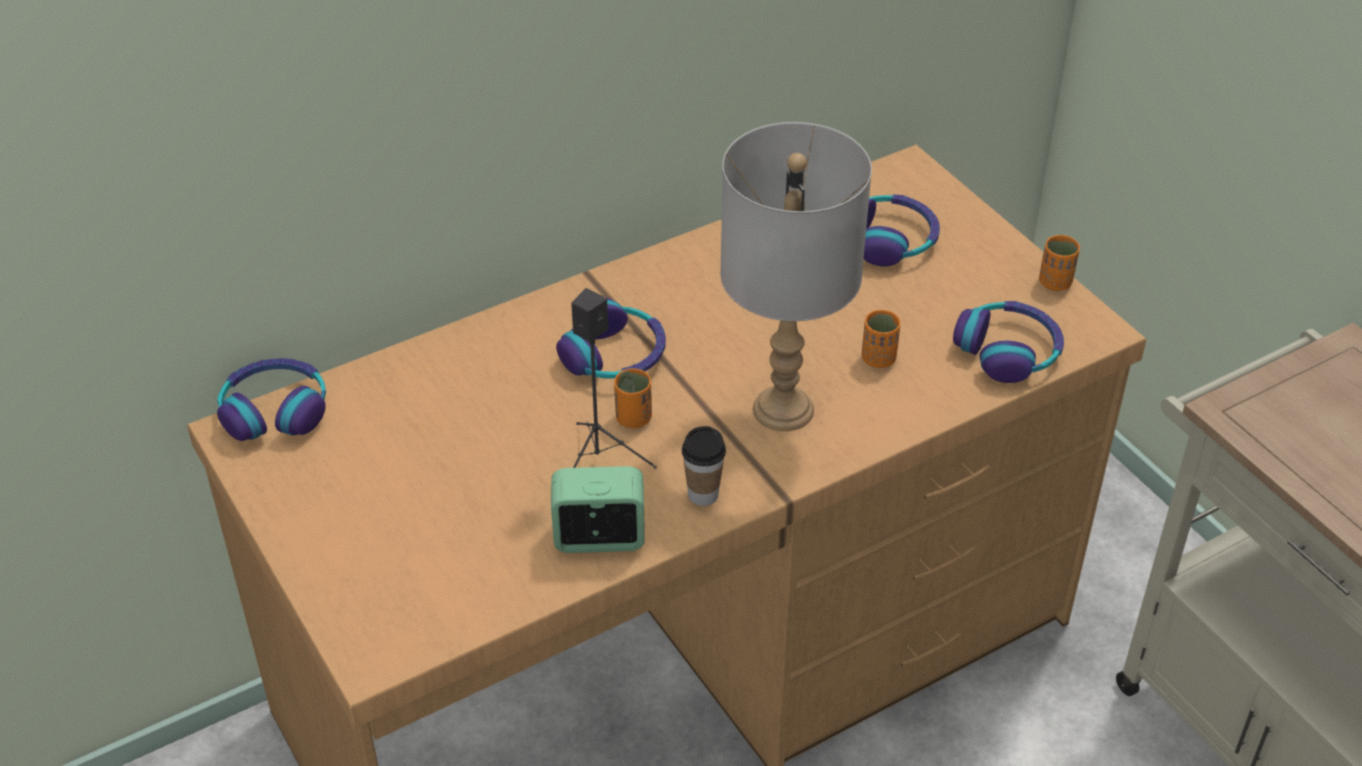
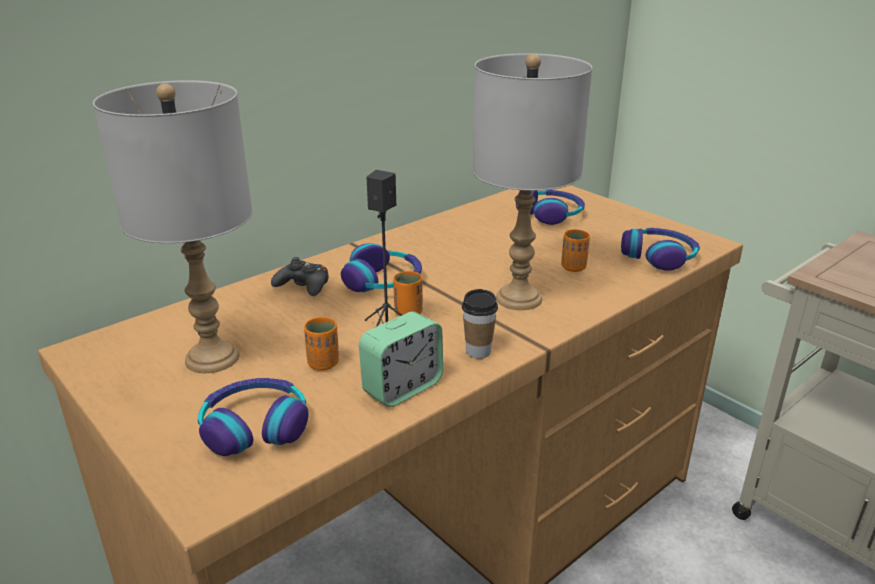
camera: 10 degrees left, 15 degrees down
(275, 410) = (115, 334): headphones -> headphones (255, 426)
(385, 463) = (211, 358): none -> grey table lamp
(509, 351) = (303, 285): none -> black game controller
(599, 538) = (402, 388): alarm clock -> alarm clock turned 150 degrees clockwise
(1055, 282) = (667, 224): orange cup -> orange cup (323, 363)

